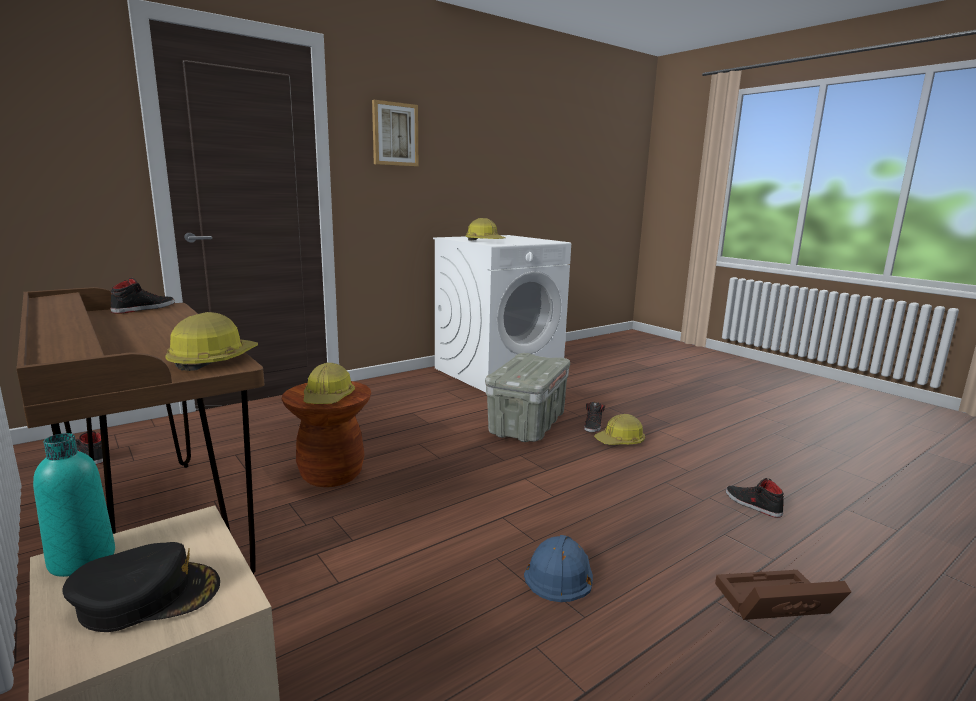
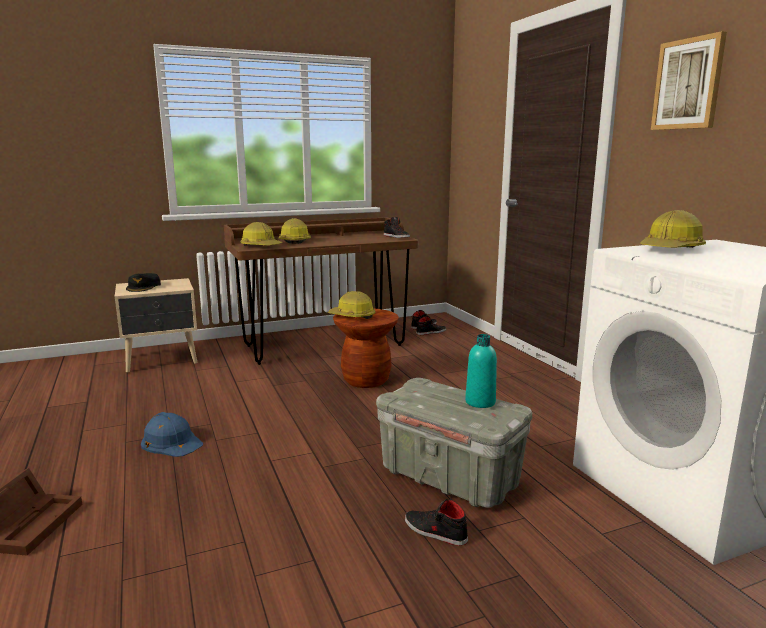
camera: 105 degrees right, 0 degrees up
(82, 559) = (177, 281): turquoise bottle -> turquoise bottle (480, 402)
(620, 441) = (372, 541): hard hat -> hard hat (294, 241)
(752, 504) = (139, 596): black shoe -> black shoe (431, 332)

